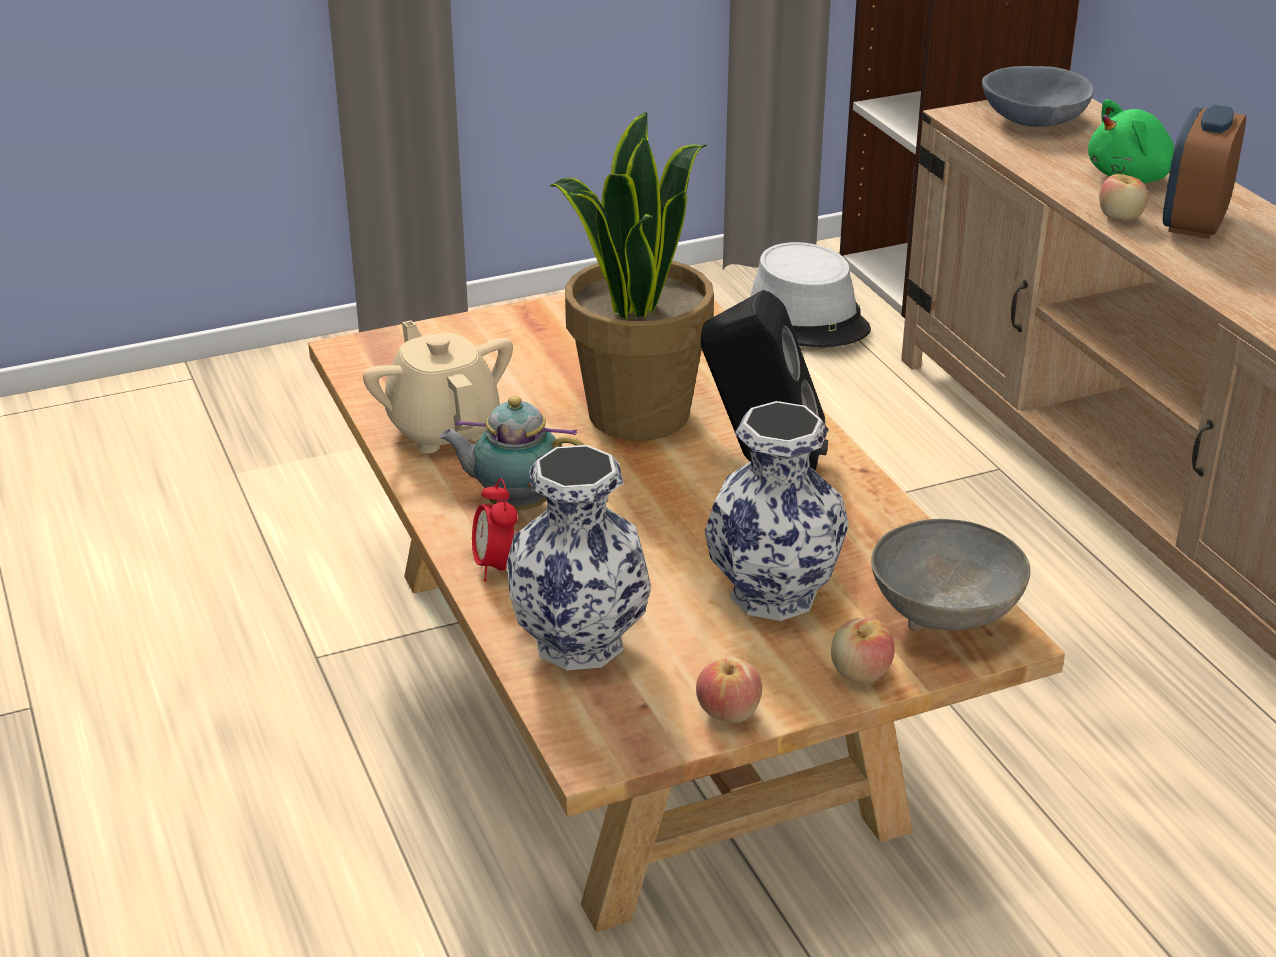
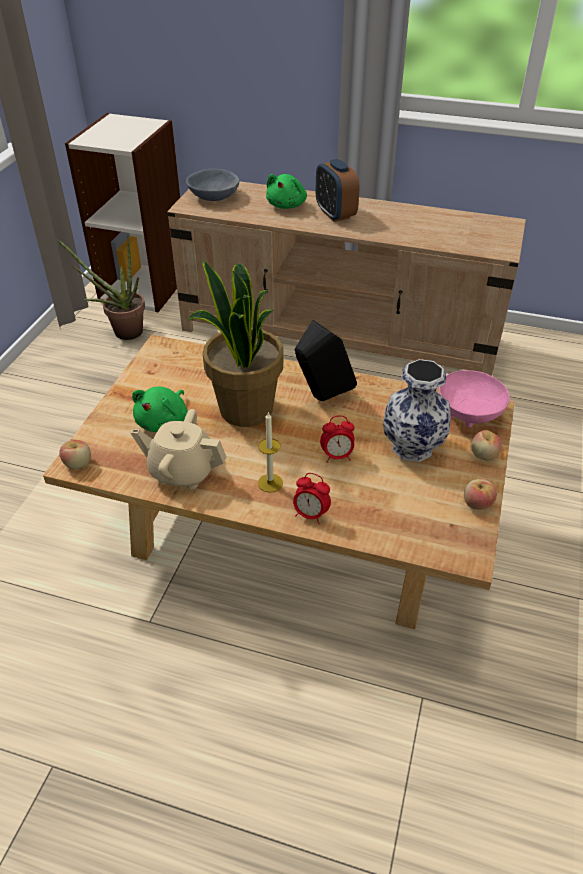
camera: 50 degrees left, 10 degrees up
(514, 504) = (270, 483): teapot -> candle
(519, 368) = (164, 422): none -> green plush toy
(576, 642) = (391, 520): vase -> none
(650, 534) = (337, 456): none -> alarm clock
(809, 317) = (122, 332): grey hat -> potted plant
(943, 618) = (469, 416): grey bowl -> pink bowl
(1120, 218) = (311, 224): apple -> apple (78, 464)

